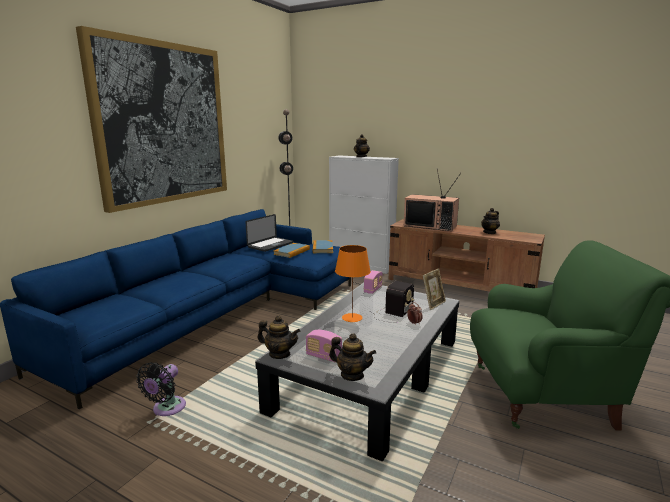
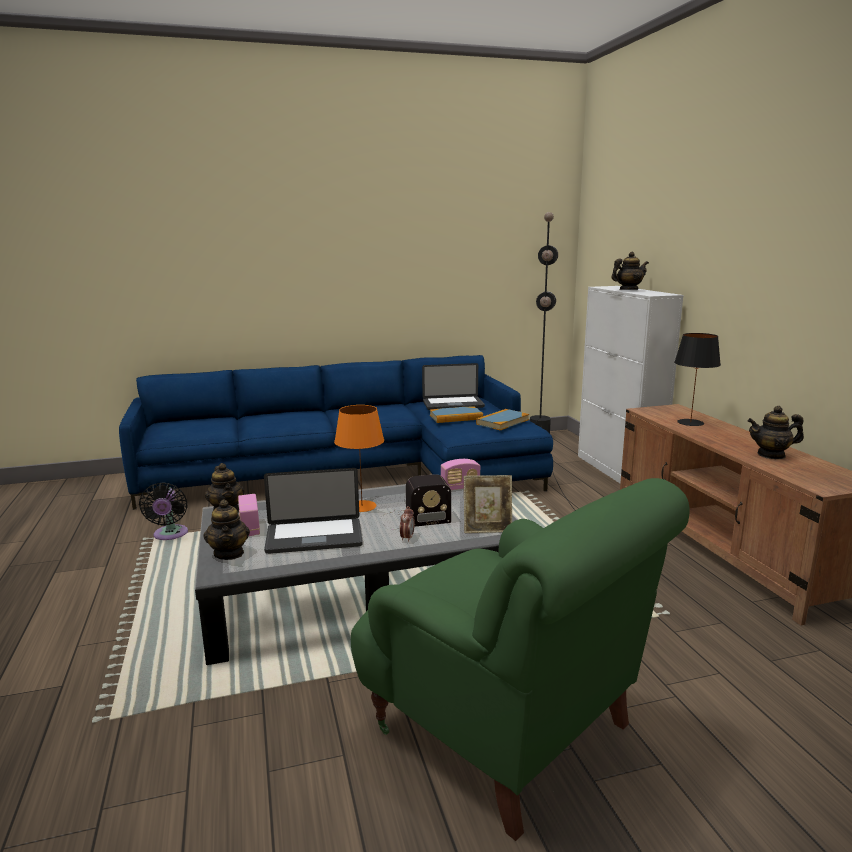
camera: 45 degrees right, 0 degrees up
(163, 124) = (334, 235): picture -> none
(167, 409) = (170, 535): black fan -> black fan turned 75 degrees counterclockwise
(372, 344) = (314, 537): none -> laptop
(431, 226) = (691, 422): television -> black table lamp

